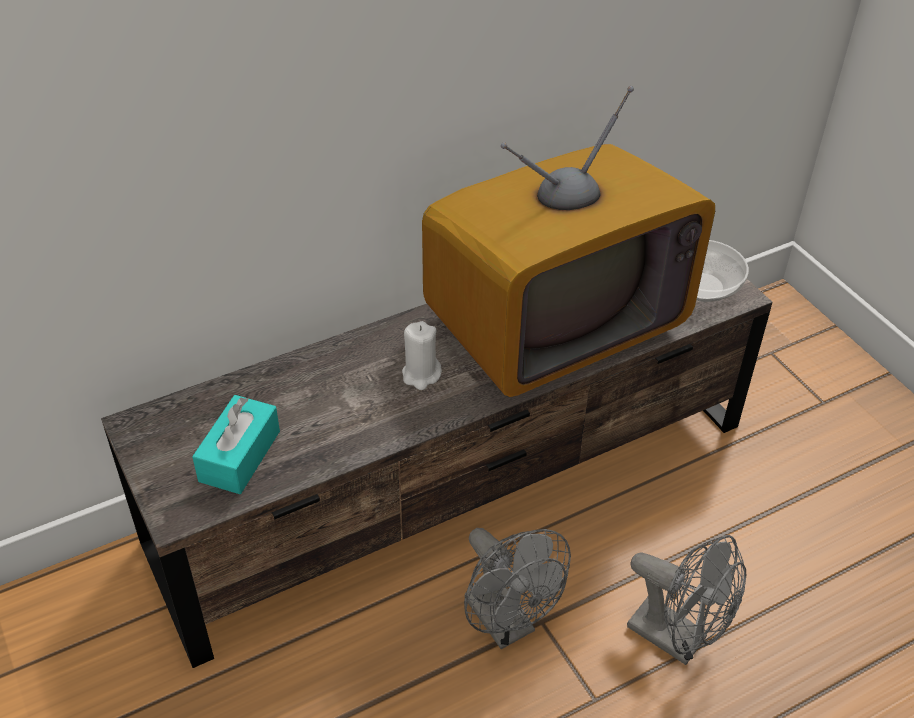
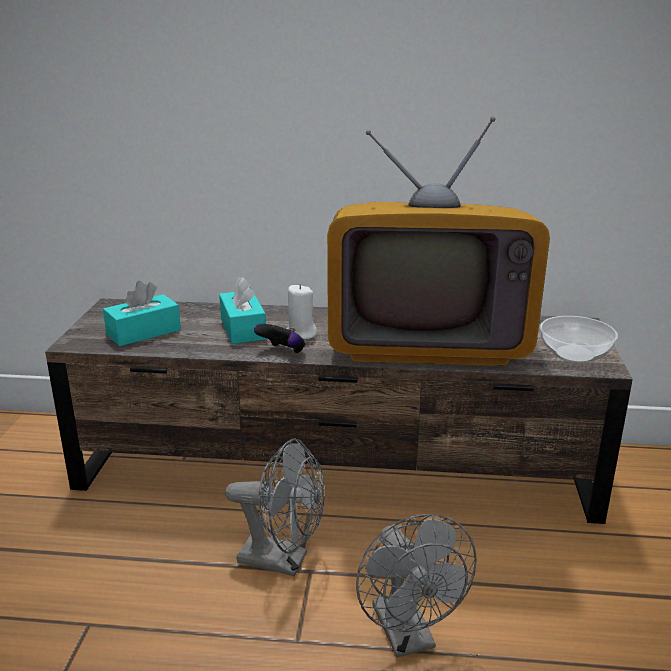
camera: 35 degrees right, 20 degrees down
(349, 395) = (243, 329): none -> turquoise tissue box
(434, 415) = (283, 352): none -> game controller
(507, 624) = (283, 560): grey fan -> grey fan turned 75 degrees counterclockwise

